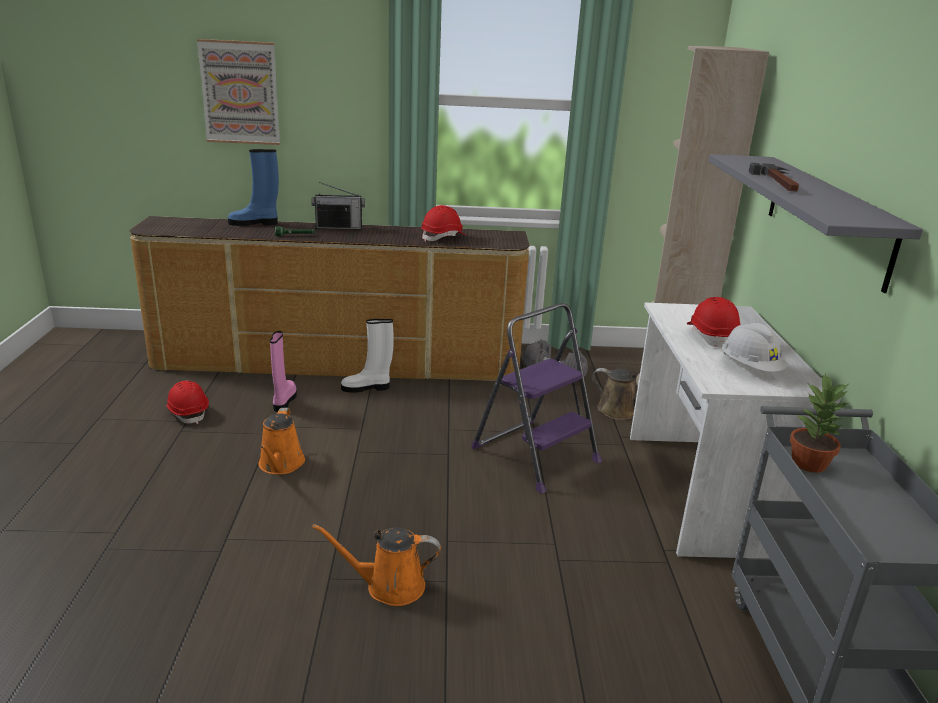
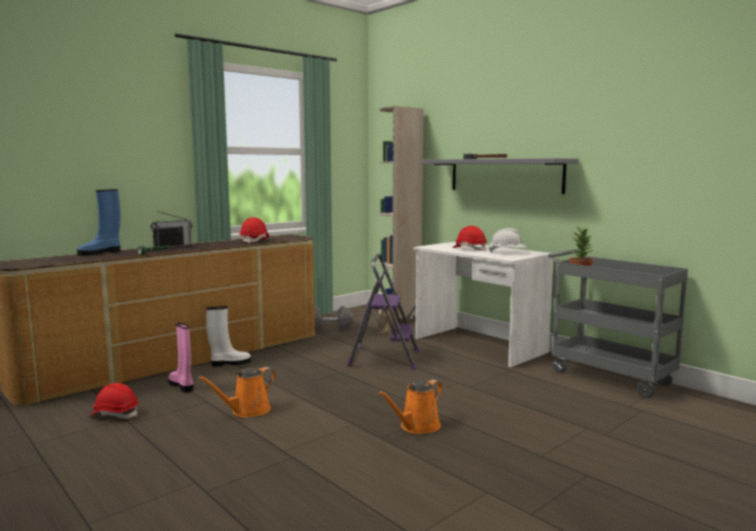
camera: 40 degrees left, 15 degrees down
(240, 93) = (64, 149): picture -> none
(280, 465) = (247, 411): orange watering can -> orange watering can turned 90 degrees clockwise
(367, 387) = (230, 363): white boot -> white boot turned 150 degrees counterclockwise

